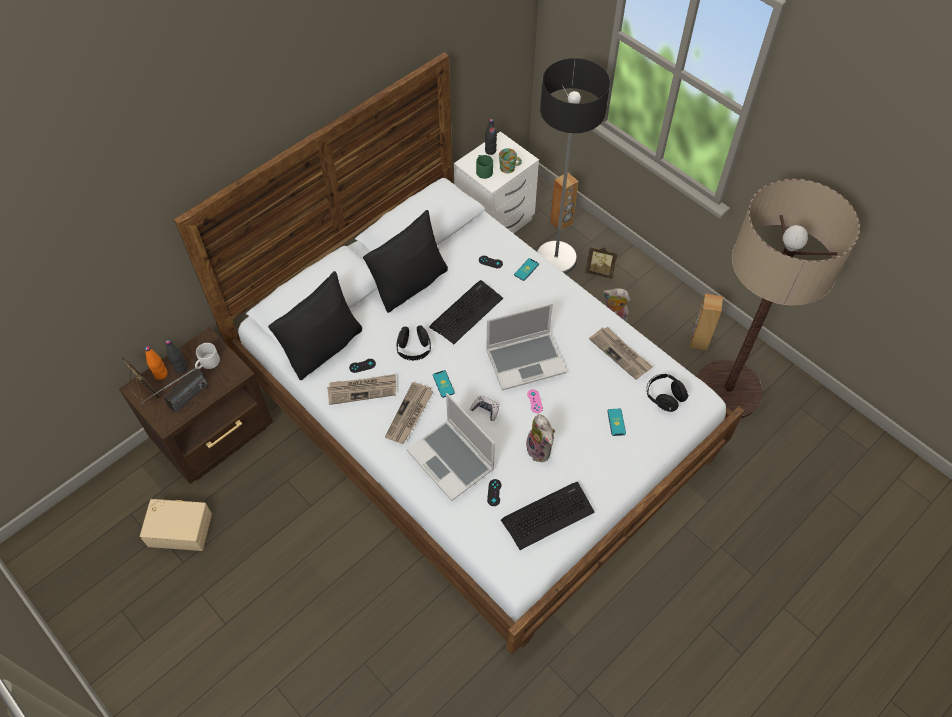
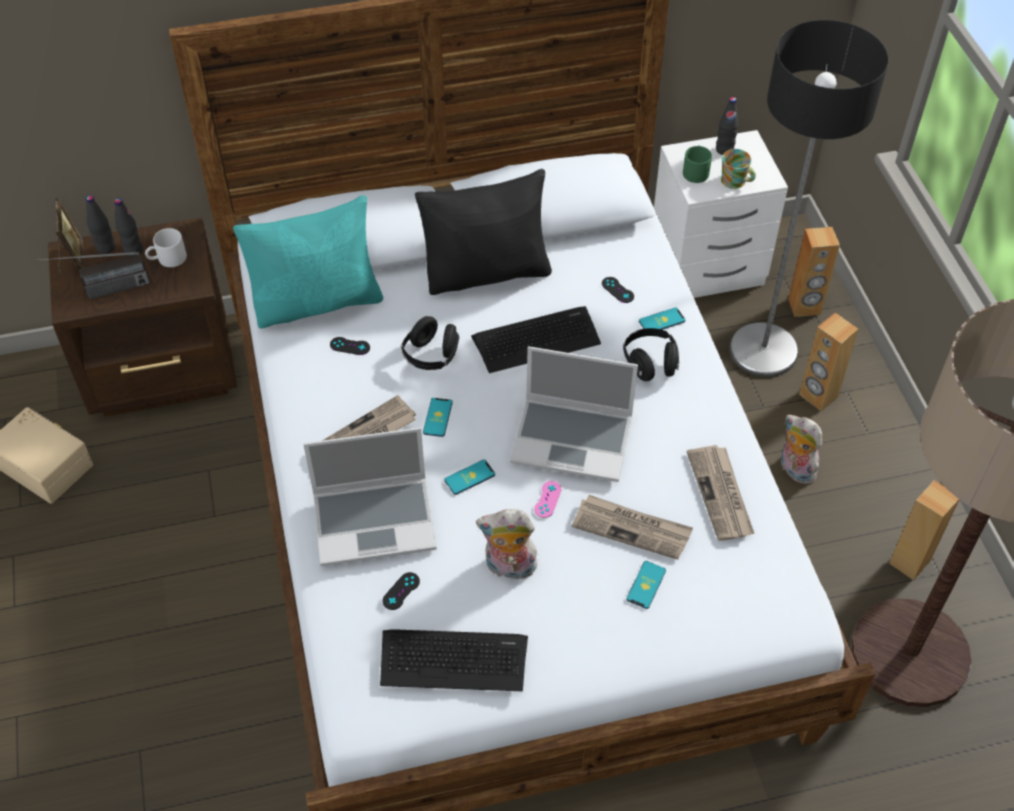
camera: 30 degrees right, 5 degrees down
(161, 374) = (106, 248): orange bottle -> black bottle
(323, 347) = (318, 302): black pillow -> turquoise pillow
(362, 390) = (328, 376): newspaper -> newspaper (632, 528)
(452, 460) = (376, 520): laptop -> laptop turned 90 degrees counterclockwise
(485, 410) = (469, 477): game controller -> phone
(541, 450) = (509, 568): plush toy -> plush toy turned 90 degrees clockwise
(599, 271) = (818, 396): picture frame -> brown speaker
(664, 397) = (744, 585): black headphones -> black headphones (650, 363)

